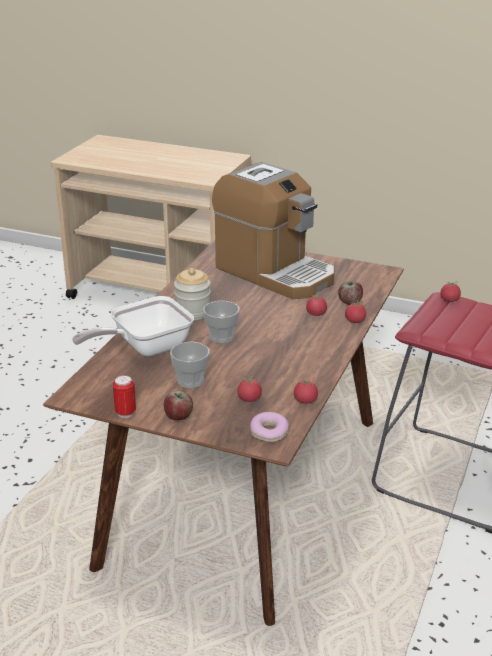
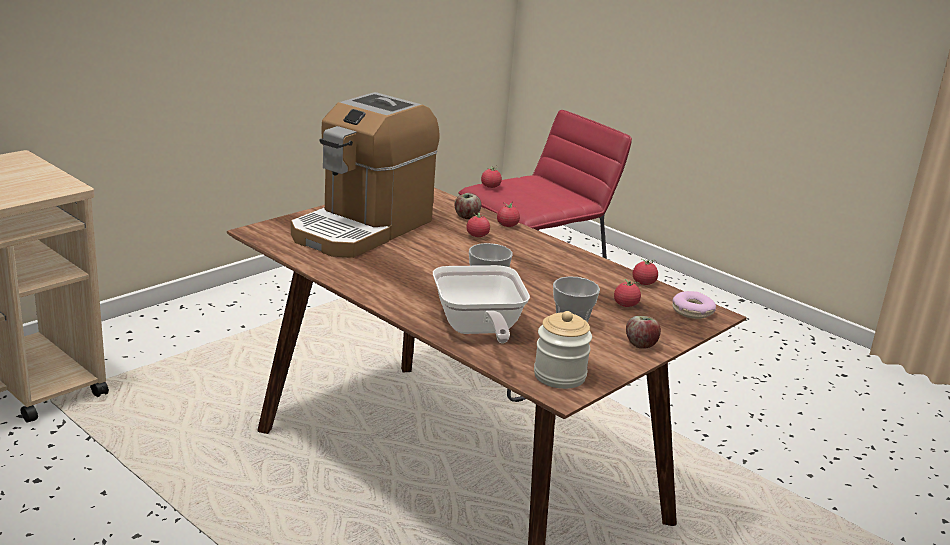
camera: 70 degrees left, 5 degrees down
(125, 413) = (617, 370): can -> none
(193, 312) = (414, 287): jar -> jar (559, 376)
(274, 273) = (362, 228): coffee machine -> coffee machine turned 150 degrees clockwise

